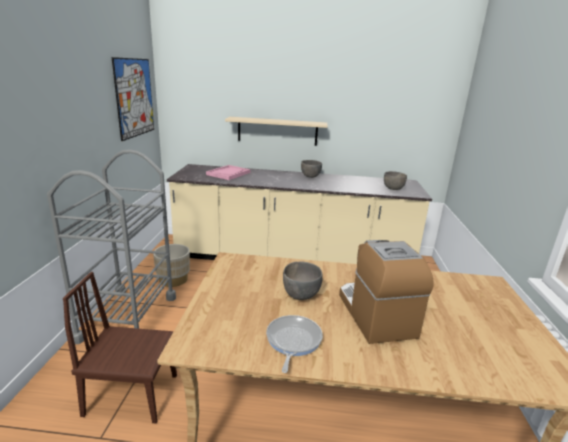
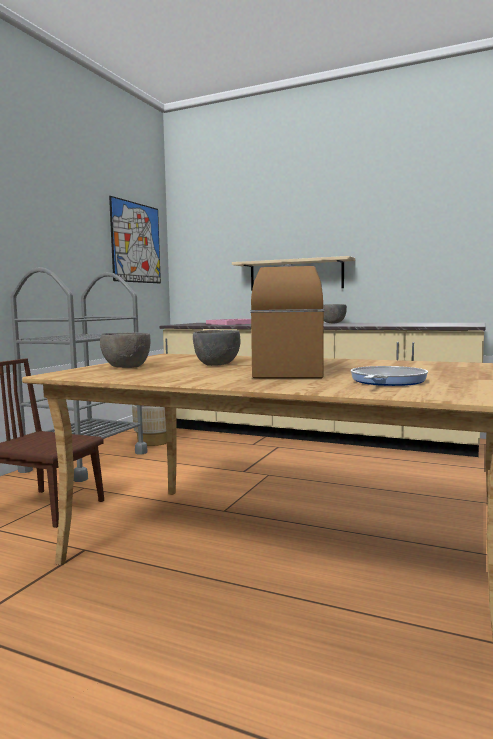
camera: 20 degrees right, 15 degrees down
(292, 341) = (167, 375): frying pan -> frying pan (386, 381)
(393, 189) = (436, 324): grey bowl -> grey bowl (126, 367)

